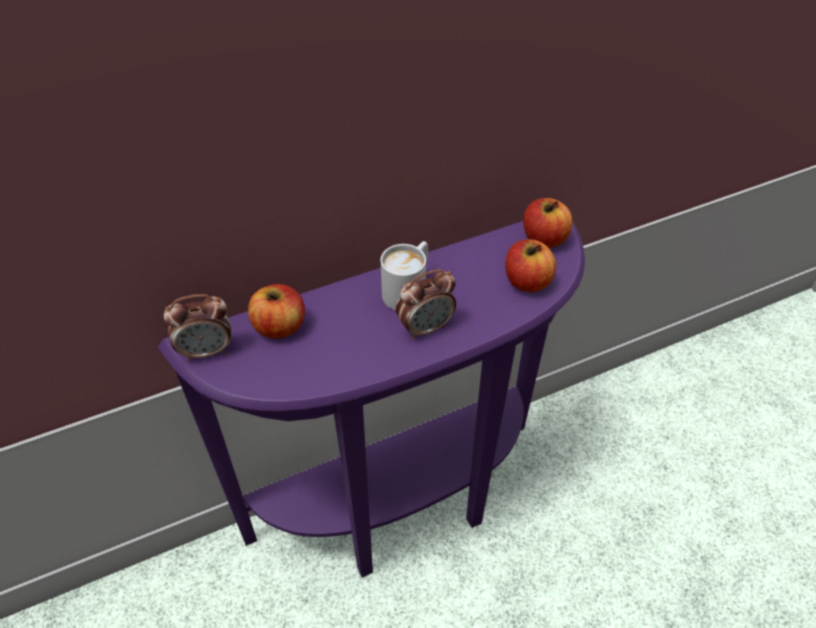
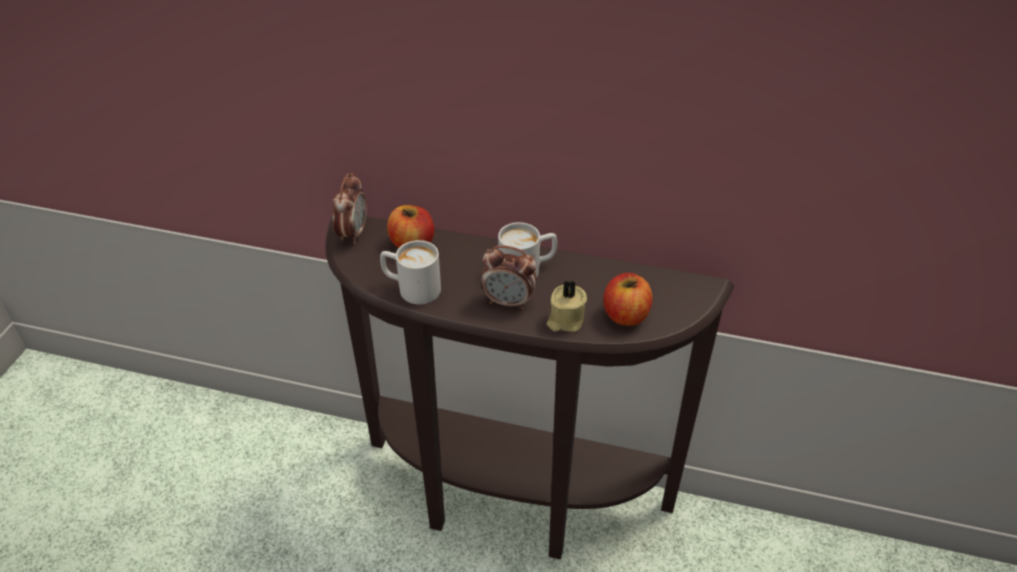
camera: 40 degrees right, 5 degrees down
(207, 351) = (352, 233): alarm clock -> alarm clock turned 105 degrees counterclockwise
(326, 369) = (411, 288): none -> white mug
(406, 508) = (510, 503): purple console table -> brown console table
(487, 315) = (565, 320): none -> beige candle
(544, 239) = (680, 293): apple -> none

